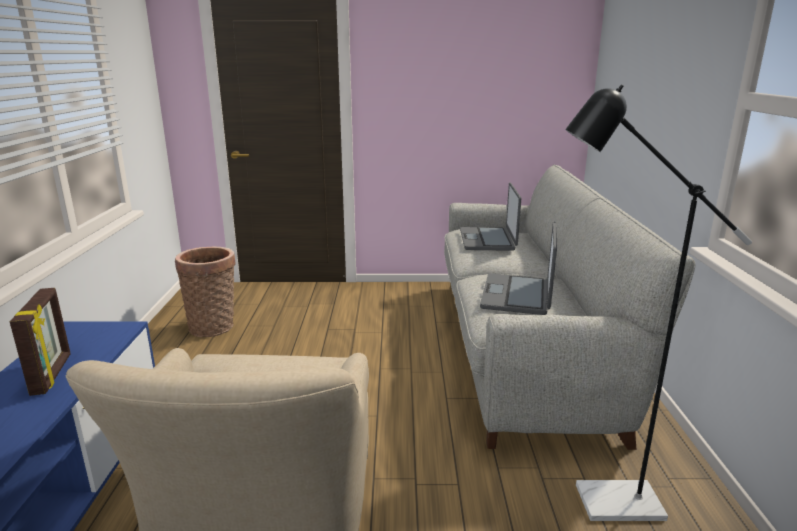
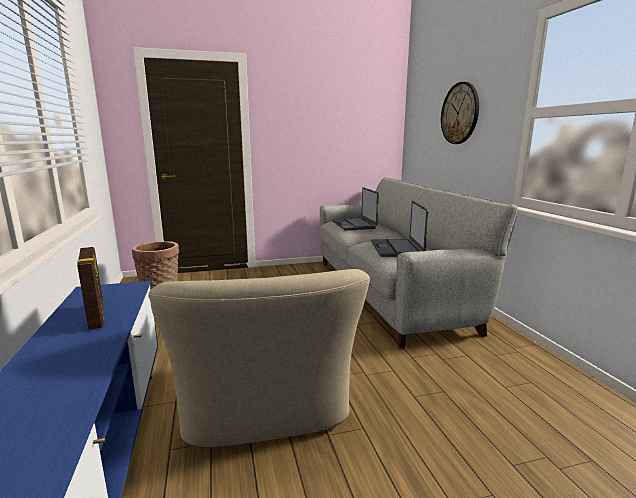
camera: 15 degrees left, 5 degrees down
(603, 502) = (485, 366): black floor lamp -> none
(659, 79) = (460, 113): none -> wall clock

